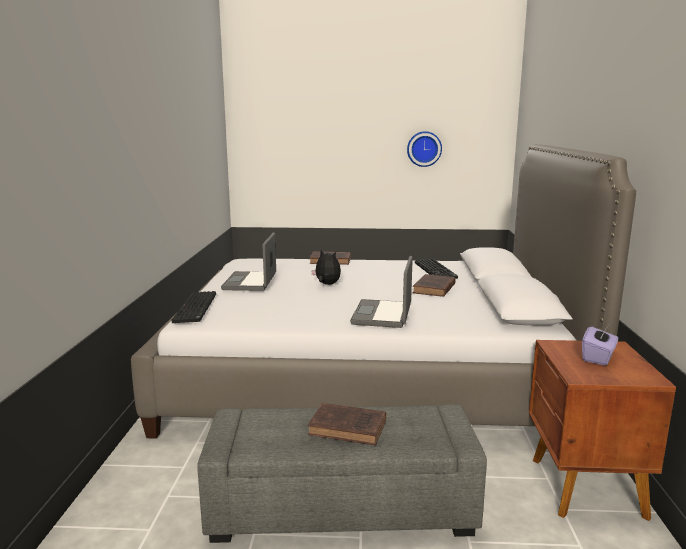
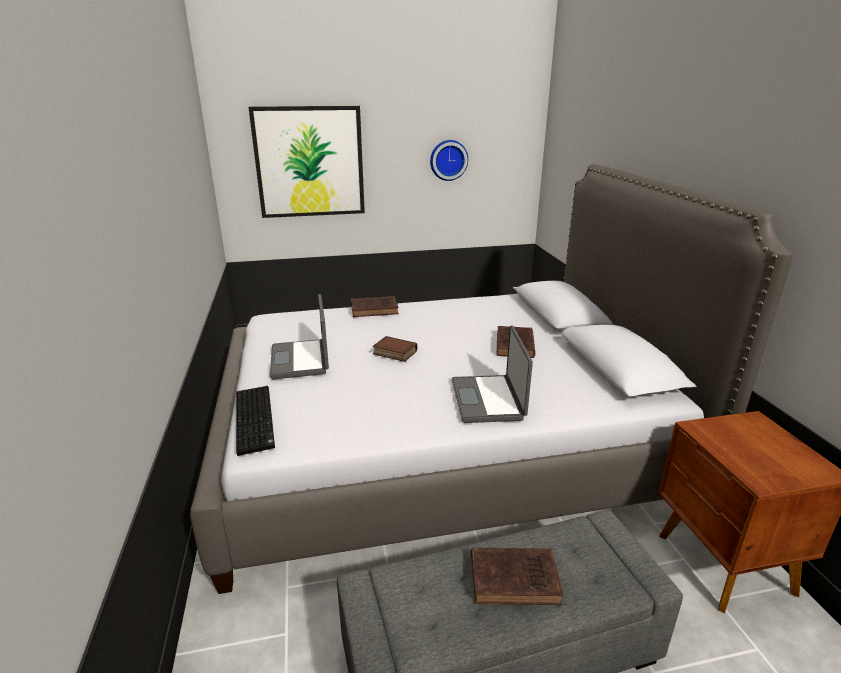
camera: 15 degrees left, 10 degrees up
(304, 147) = (309, 162): none -> picture
(326, 284) = (394, 353): plush toy -> book
(436, 270) = (499, 314): keyboard -> none
(598, 357) = (755, 443): purple tissue box -> none

